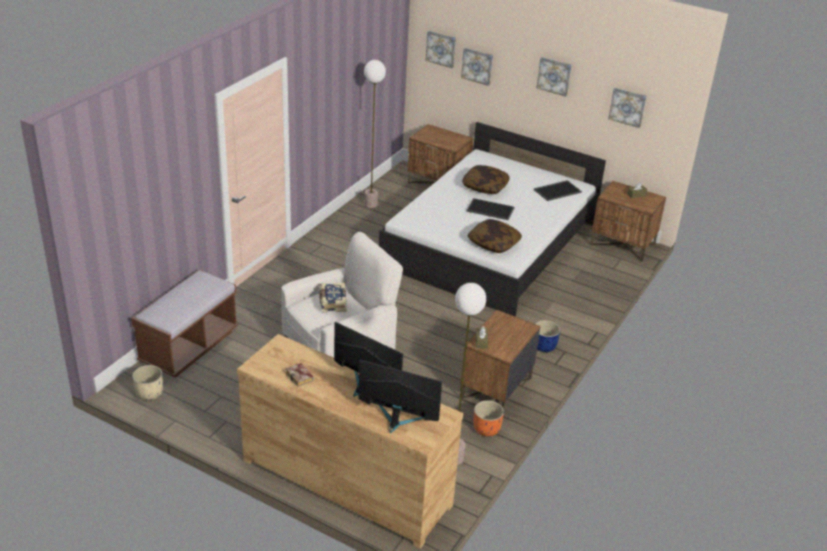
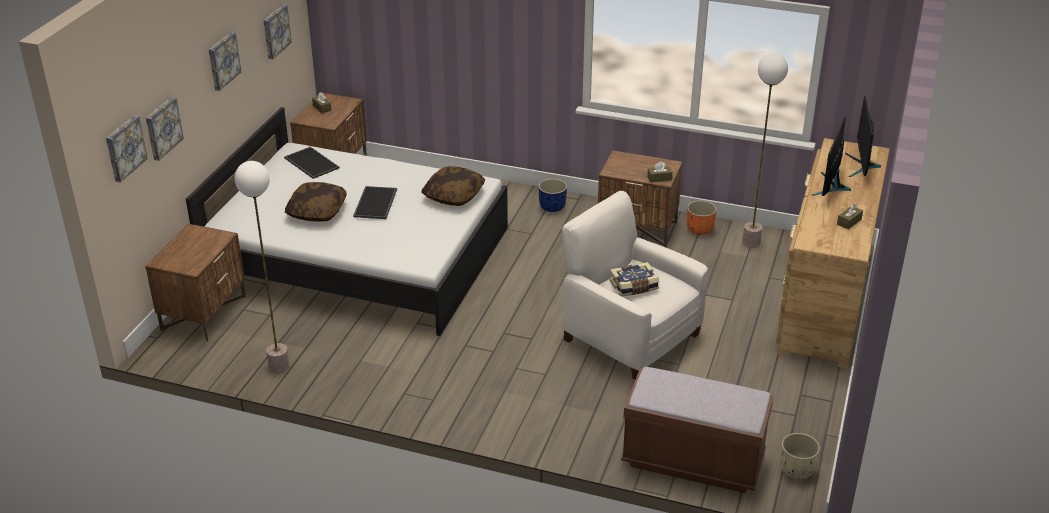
camera: 100 degrees left, 0 degrees up
(301, 377) = (849, 222): book -> brown tissue box

